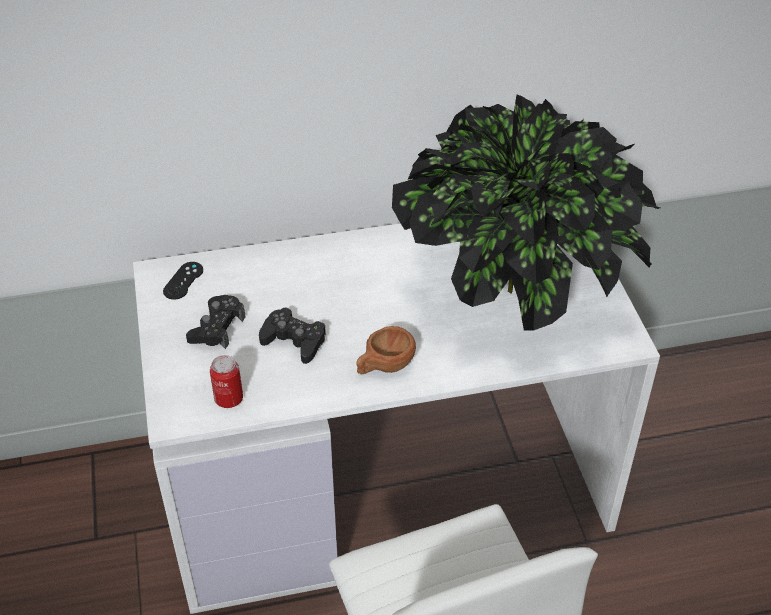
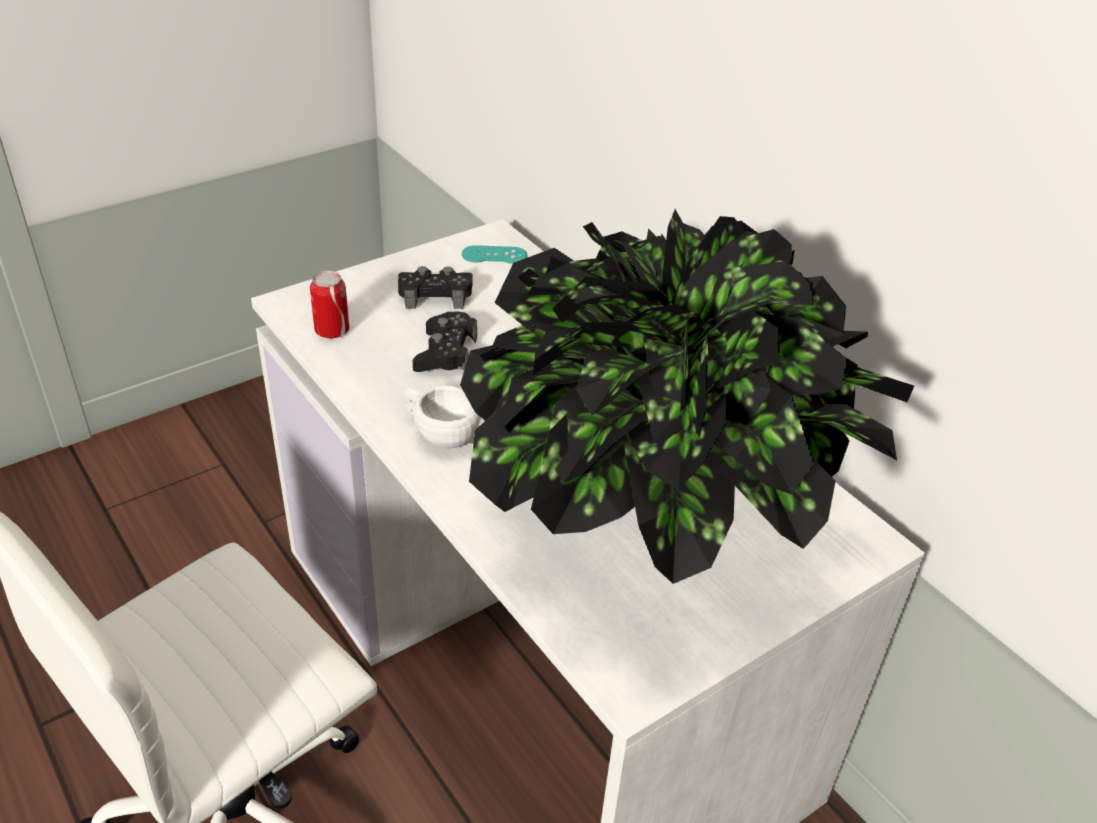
camera: 65 degrees right, 5 degrees down
(183, 281) = (494, 255): black game controller -> turquoise game controller
(384, 367) = (440, 434): brown cup -> white cup

